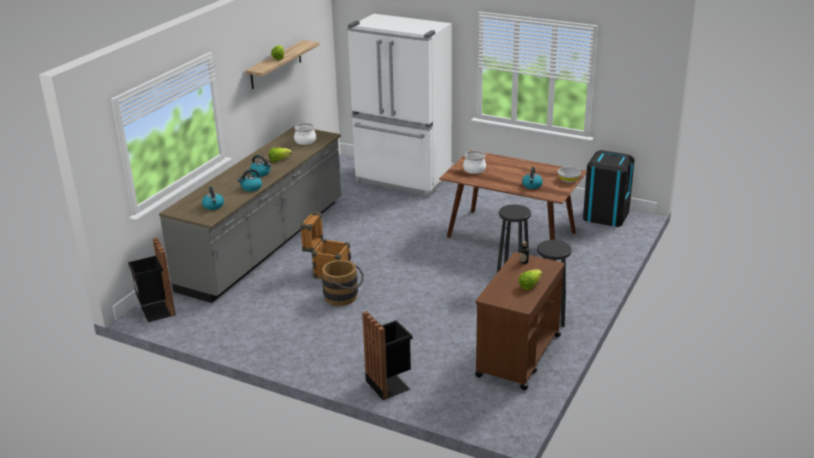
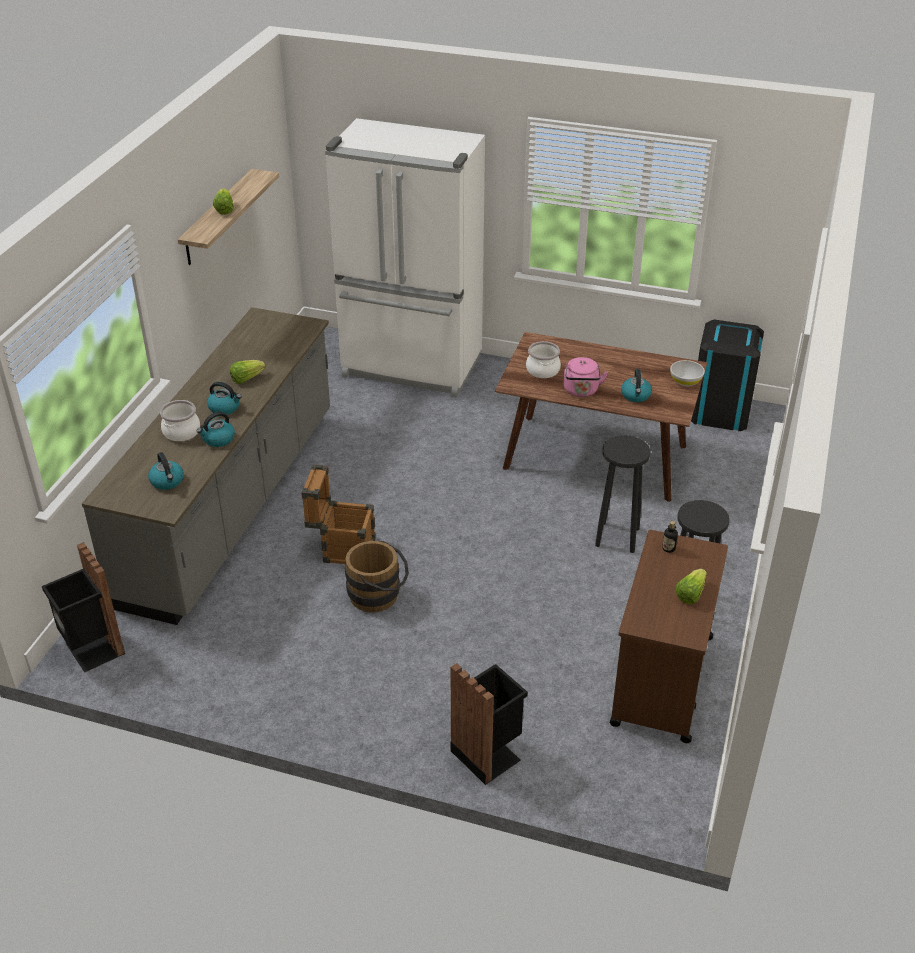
camera: 10 degrees left, 10 degrees up
(305, 141) = (277, 338): cooking pot -> cooking pot (182, 432)
(496, 181) = (581, 391): none -> pink kettle

